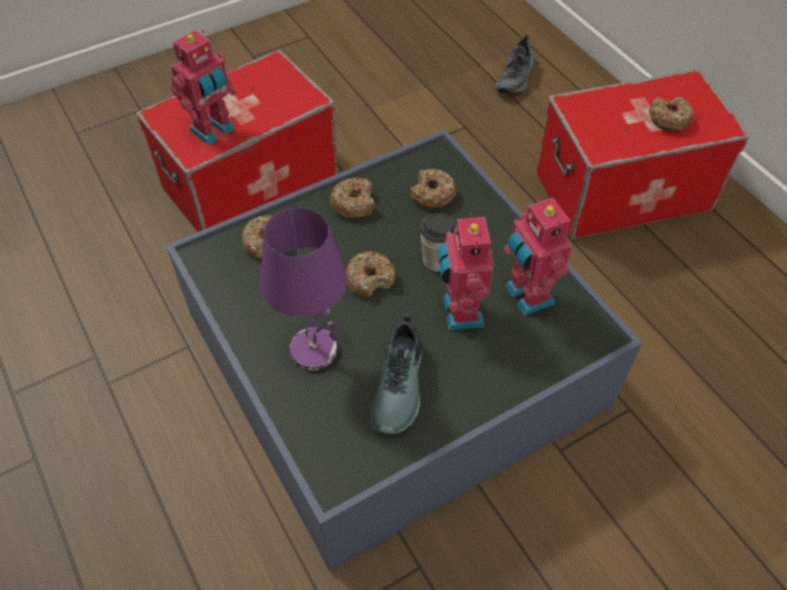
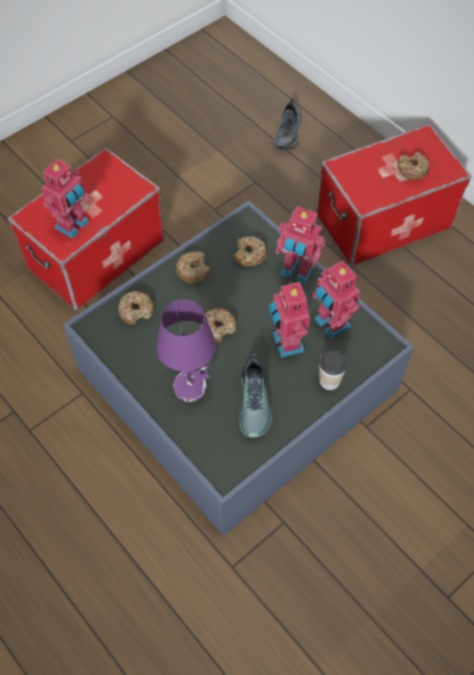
camera: 10 degrees left, 5 degrees up
(436, 261) = (262, 307): cup -> cup (329, 381)
(492, 222) = (297, 272): none -> toy robot

